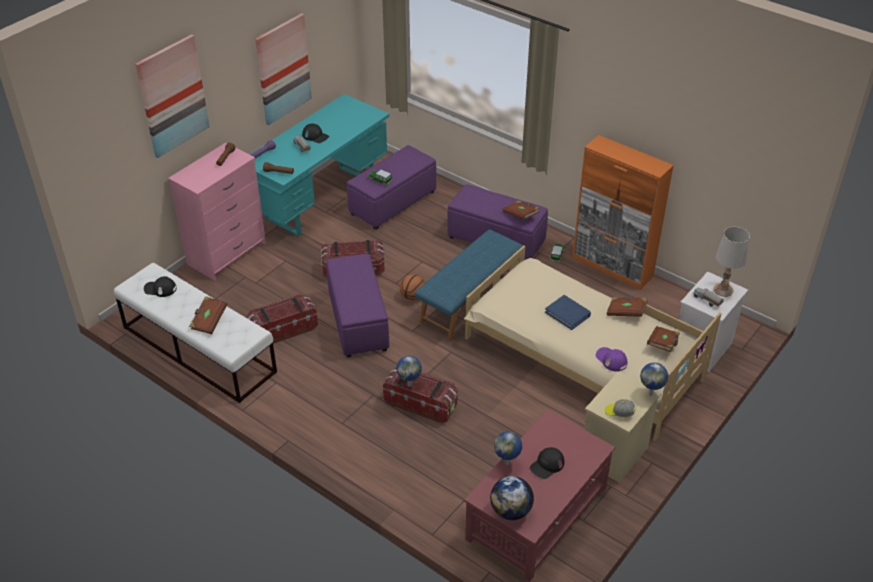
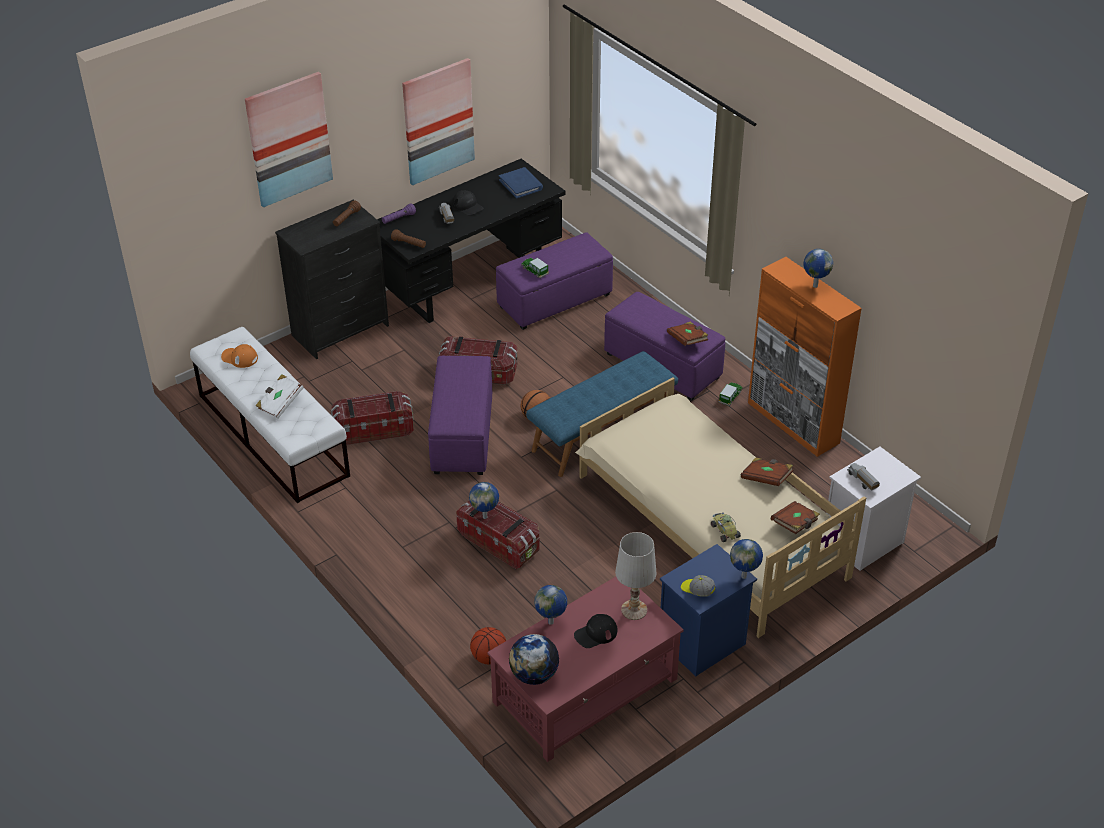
camera: 15 degrees right, 0 degrees up
(160, 289) = (239, 358): black cap -> orange cap
(209, 321) = (280, 403): brown book -> white book
(227, 254) = (340, 331): pink dresser -> black dresser
(321, 199) = (470, 283): turquoise desk -> black desk
(448, 502) = (489, 657): none -> basketball
(568, 314) = (695, 467): blue book -> blue book (521, 185)
(611, 360) = (724, 530): purple cap -> toy car
(614, 455) = (702, 644): beige nightstand -> blue nightstand
(630, 153) = (814, 286): none -> globe
(723, 290) = (889, 472): white table lamp -> white table lamp (634, 610)

